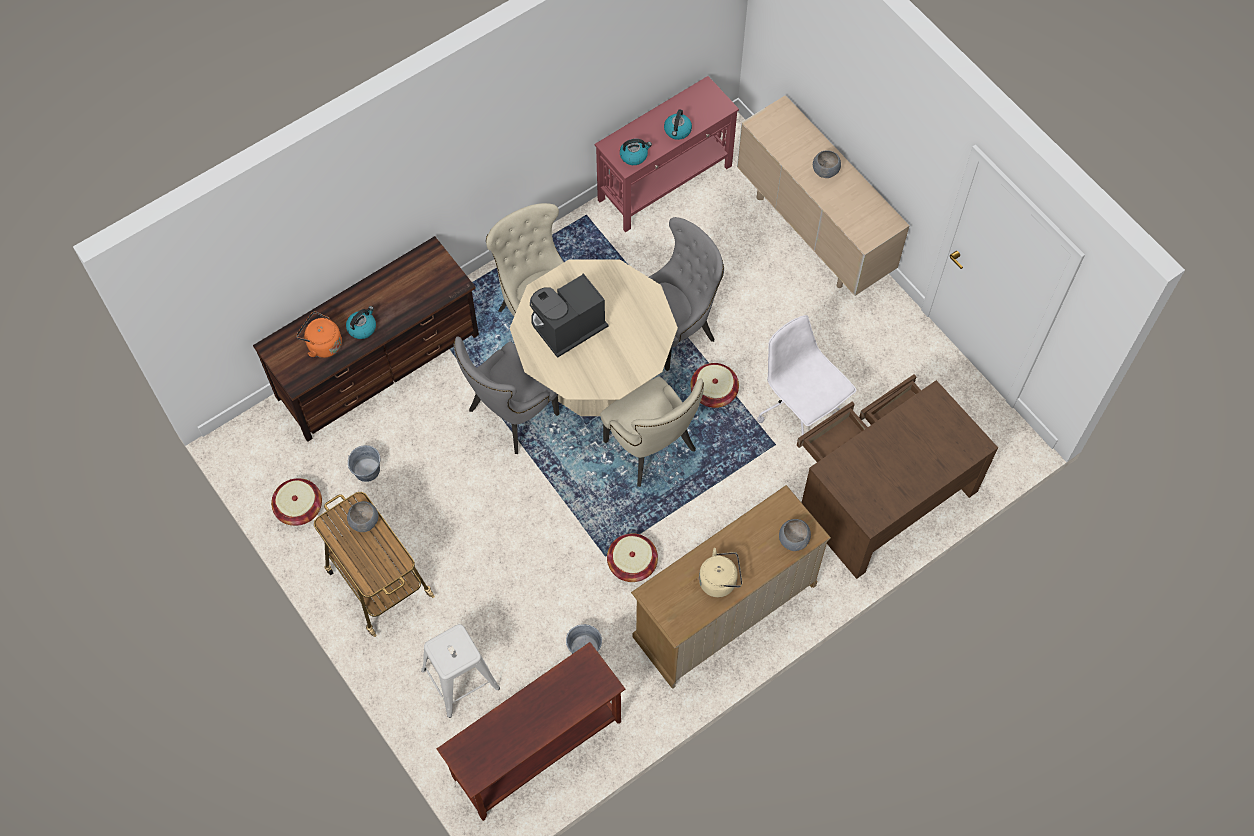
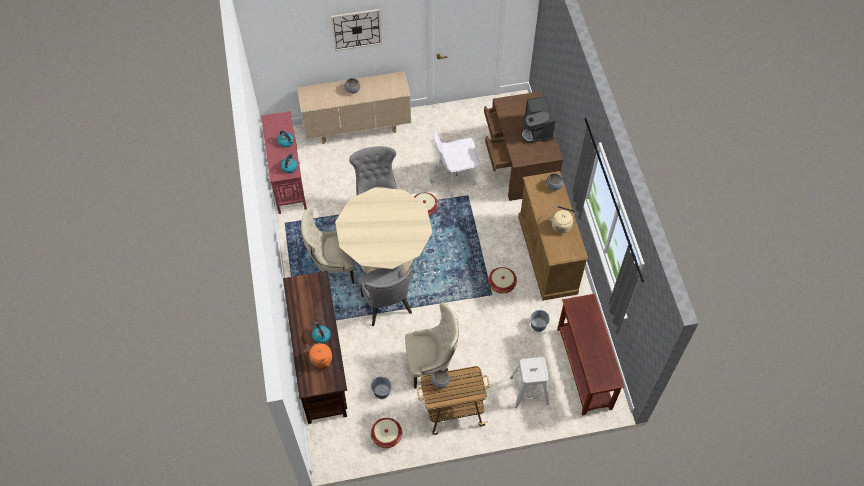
camera: 65 degrees left, 5 degrees down
(567, 328) = (377, 238): coffee machine -> coffee machine (537, 130)
(651, 448) = (441, 249): beige chair -> beige chair (431, 366)
(875, 96) = (356, 29): none -> wall clock

